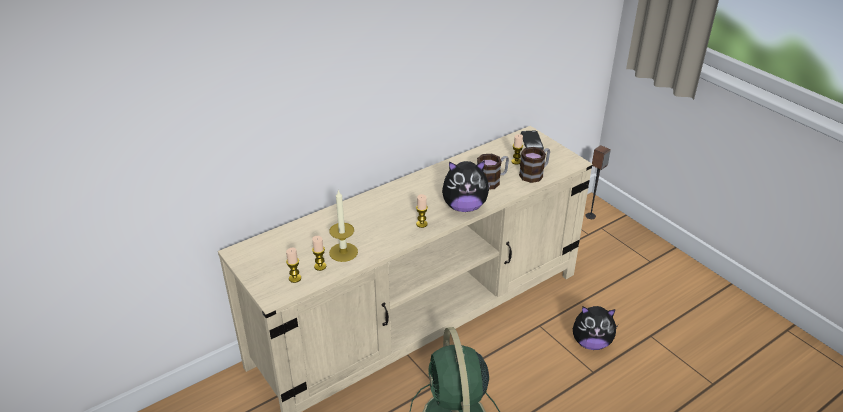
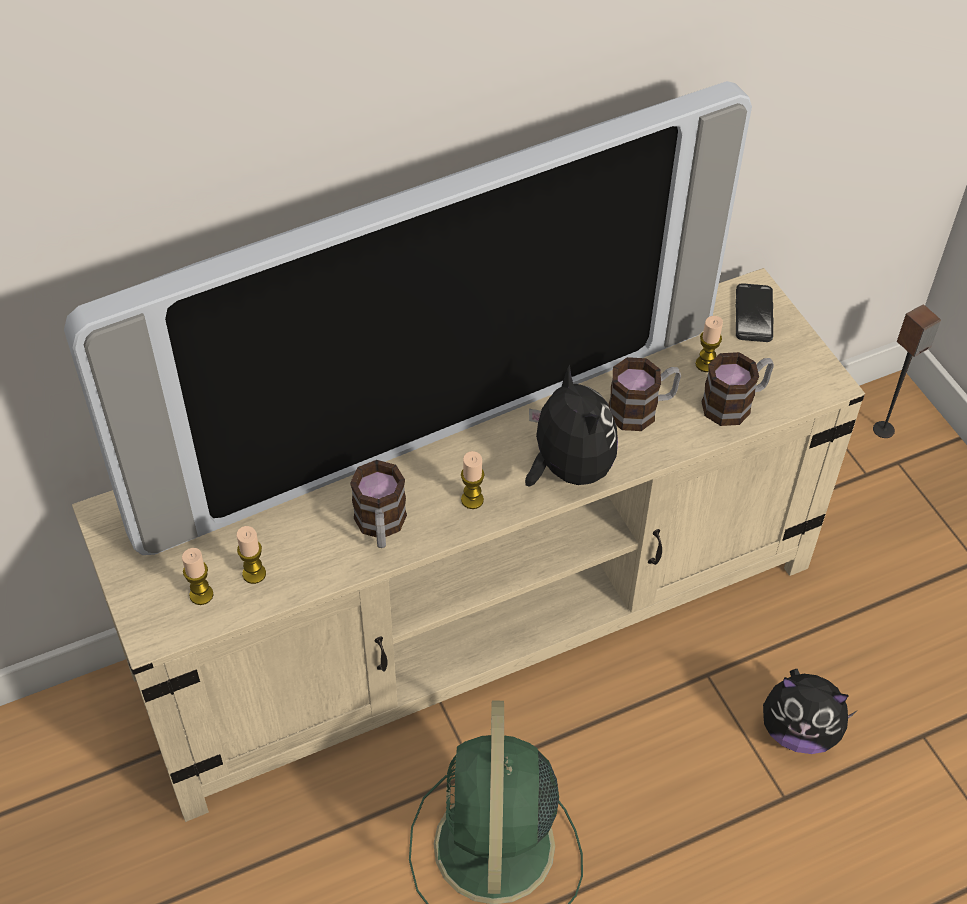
camera: 10 degrees right, 15 degrees up
(343, 252) = (305, 546): candle -> none
(379, 240) = (380, 526): none -> mug
(390, 196) = (427, 417): none -> television
(464, 207) = (568, 469): plush toy -> plush toy turned 120 degrees counterclockwise

